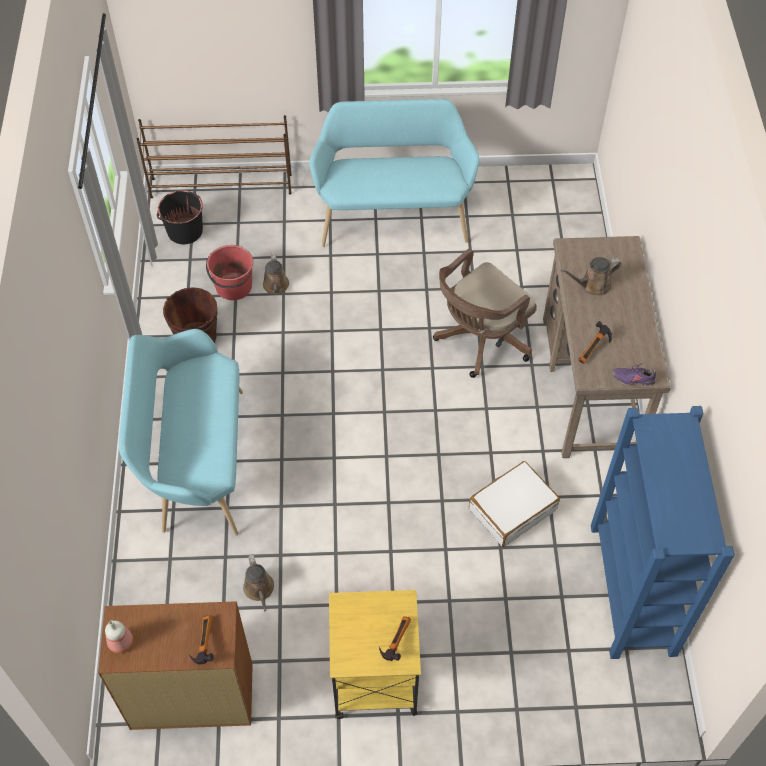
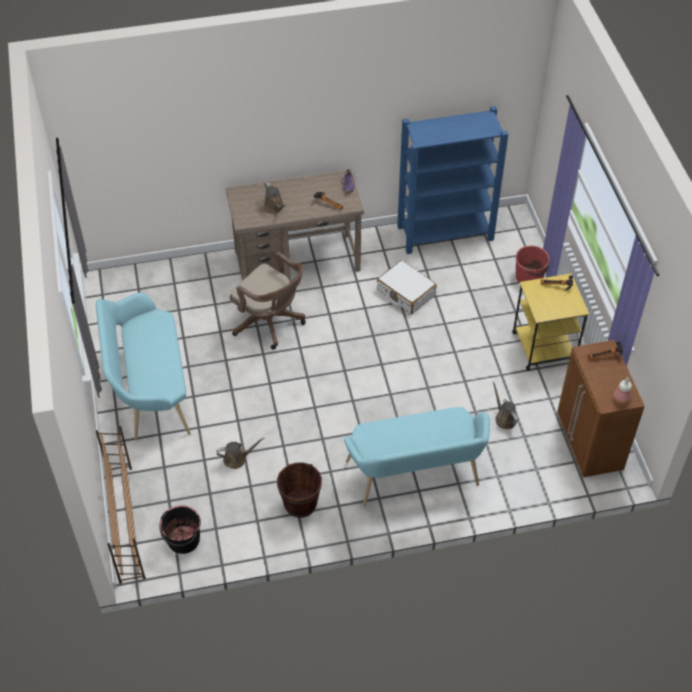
camera: 100 degrees left, 5 degrees down
(233, 287) = (242, 489): red bucket -> red bucket (529, 277)
(259, 590) = (504, 418): brown watering can -> brown watering can turned 90 degrees counterclockwise

